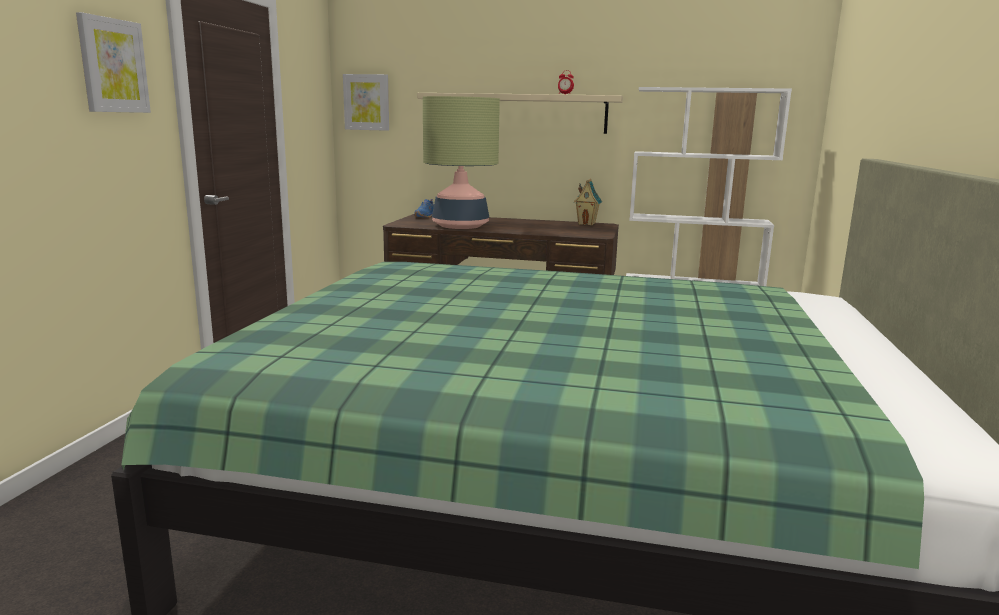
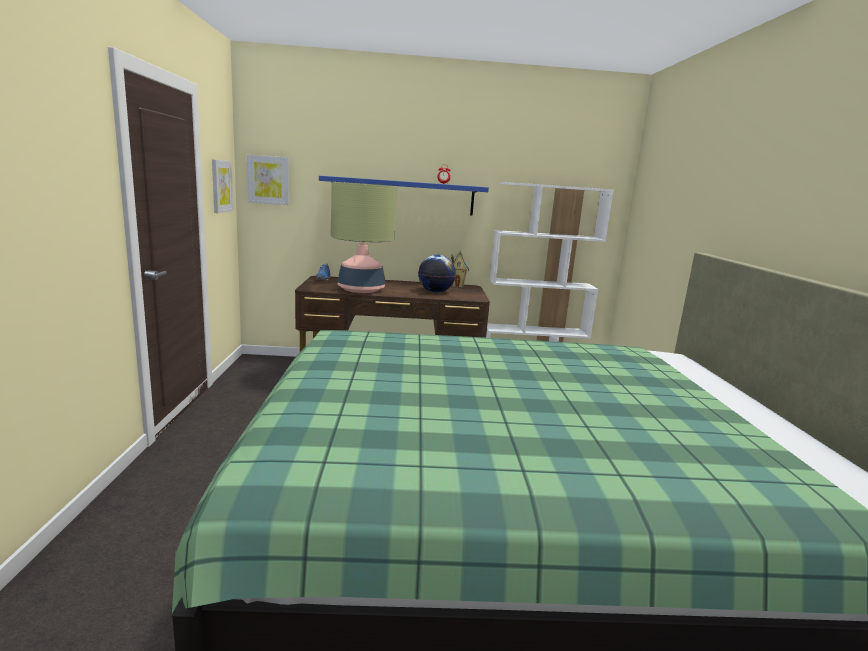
camera: 15 degrees left, 0 degrees up
(113, 66) = (68, 152): picture -> picture (221, 186)
(521, 113) = (404, 196): beige shelf -> blue shelf
(551, 229) = (435, 292): none -> globe

